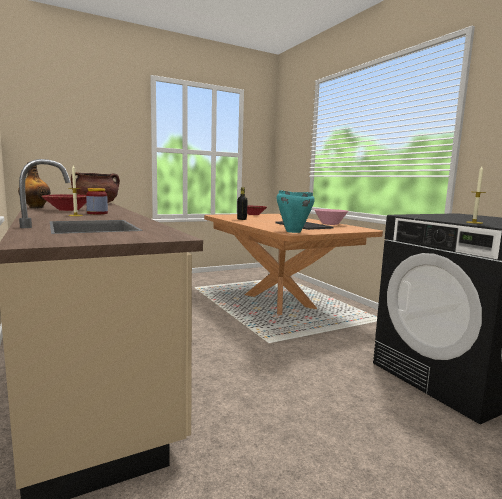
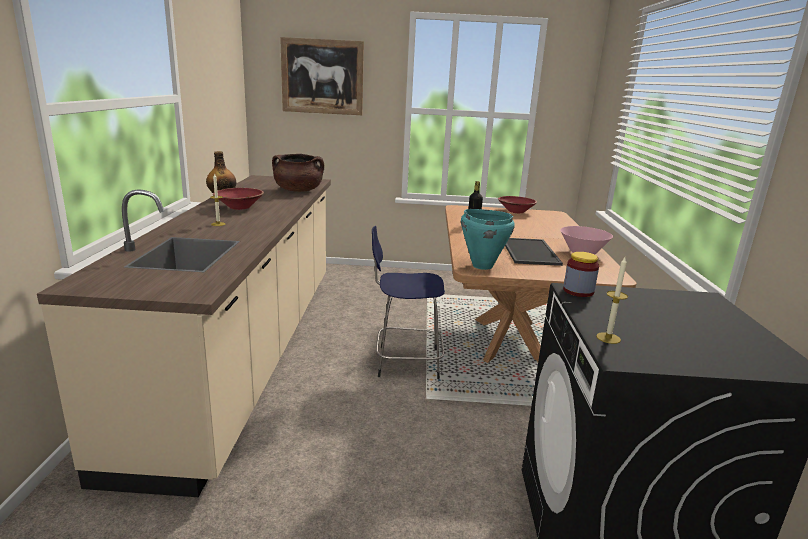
camera: 30 degrees right, 10 degrees up
(79, 120) = (322, 77): none -> picture
(97, 213) = (248, 220): jar -> jar (578, 291)
(228, 327) = (405, 362): none -> blue stool

